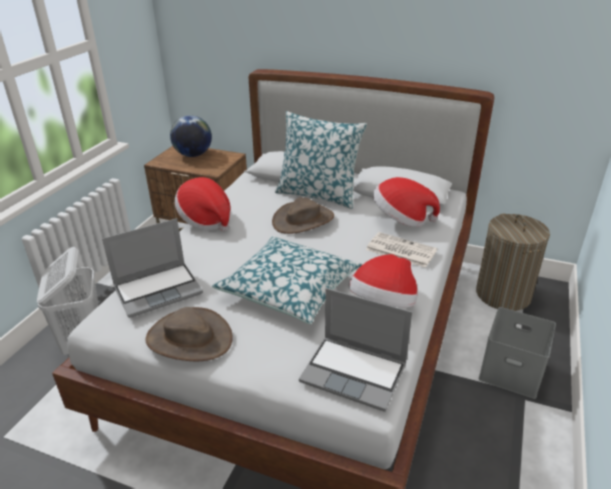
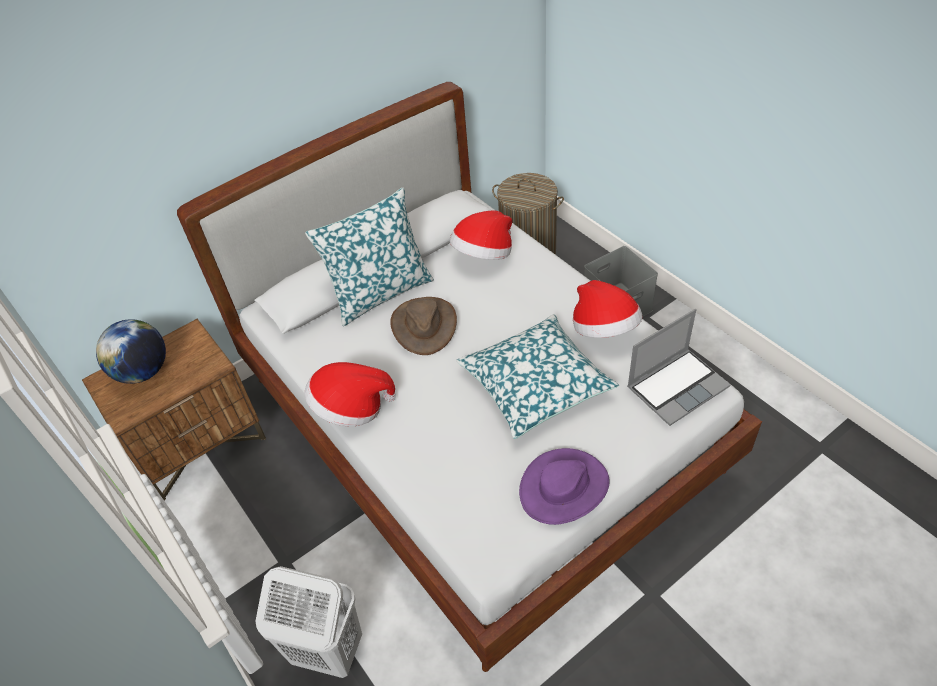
camera: 55 degrees left, 15 degrees up
(159, 290) = (469, 491): laptop -> none
(189, 338) = (564, 488): brown hat -> purple hat
(400, 250) = (533, 281): newspaper -> none

